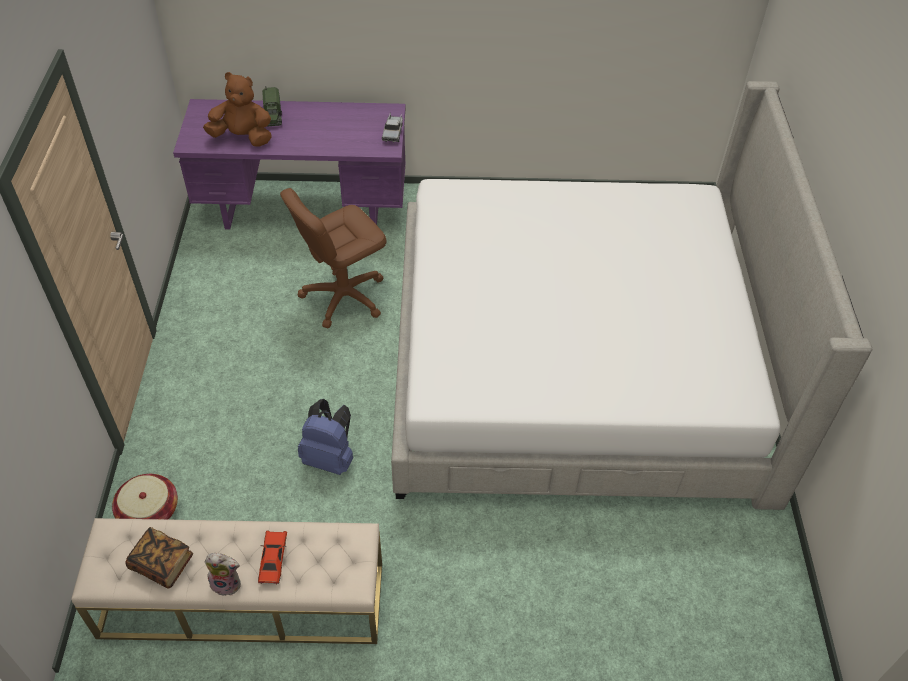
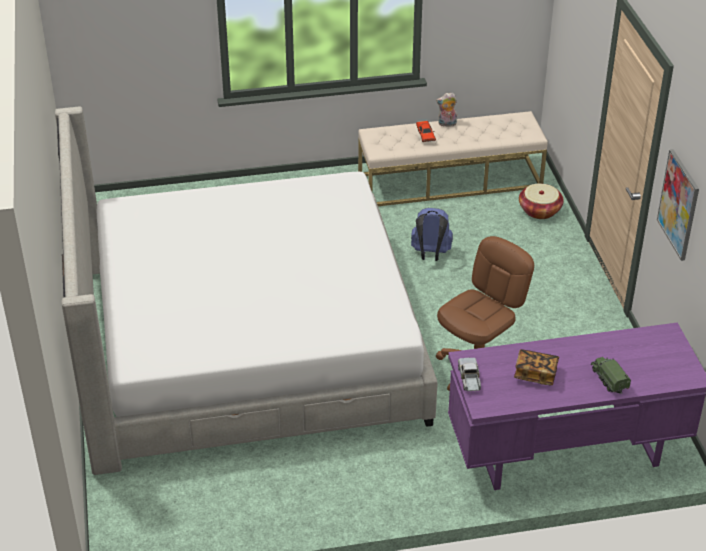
camera: 170 degrees right, 10 degrees down
(121, 119) = (679, 204): none -> picture
(162, 564) = (489, 125): book -> book (535, 374)
(243, 137) = (621, 348): brown plush toy -> none

